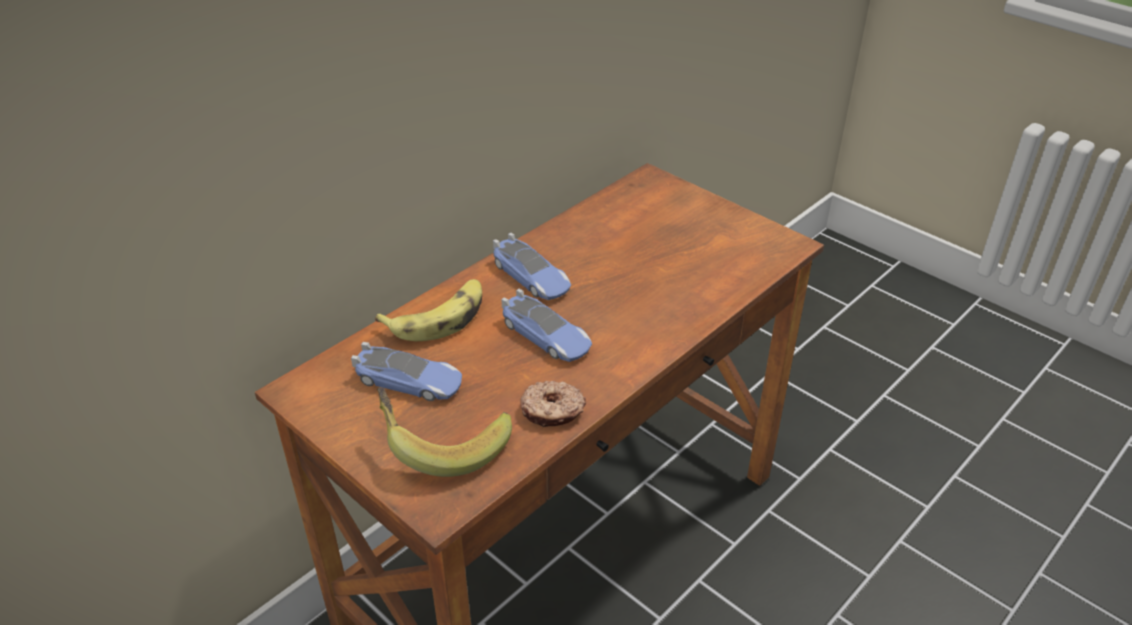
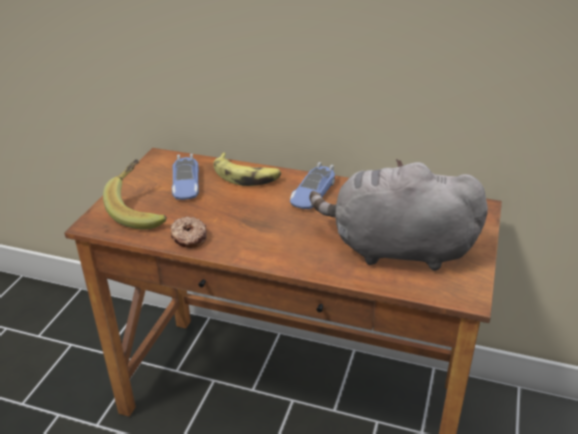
camera: 65 degrees right, 5 degrees down
(546, 336) = (258, 215): toy car -> none
(688, 258) = (395, 249): none -> grey plush toy

